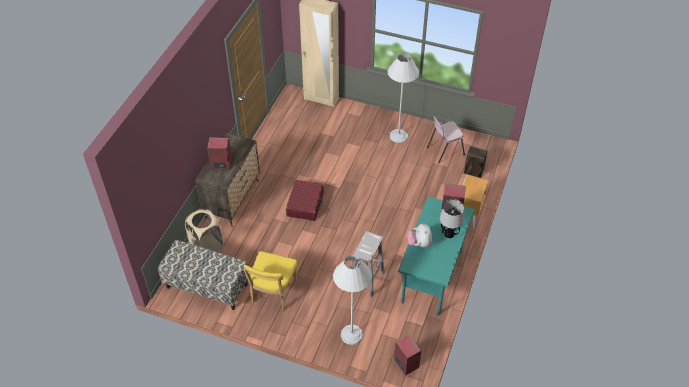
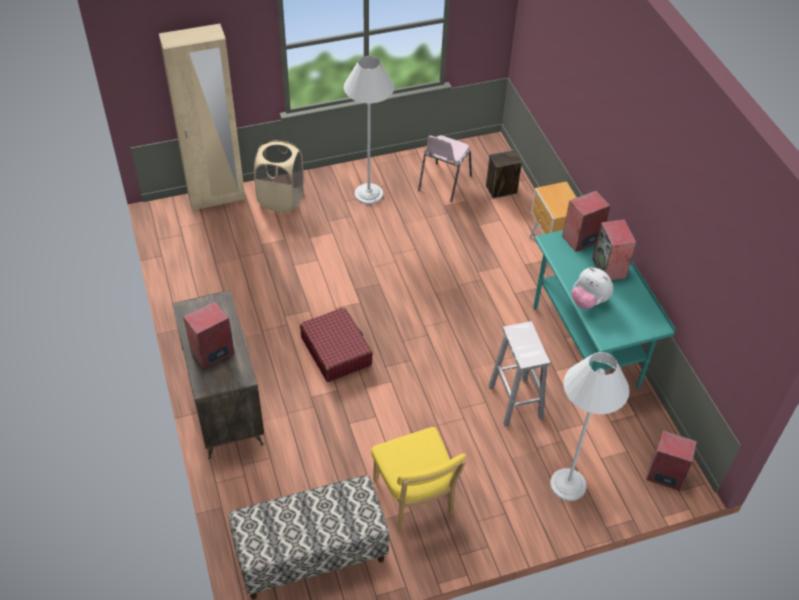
camera: 40 degrees left, 0 degrees up
(207, 247) = (255, 497): beige laundry basket -> beige laundry basket (281, 199)
(449, 234) = (609, 268): table lamp -> speaker

